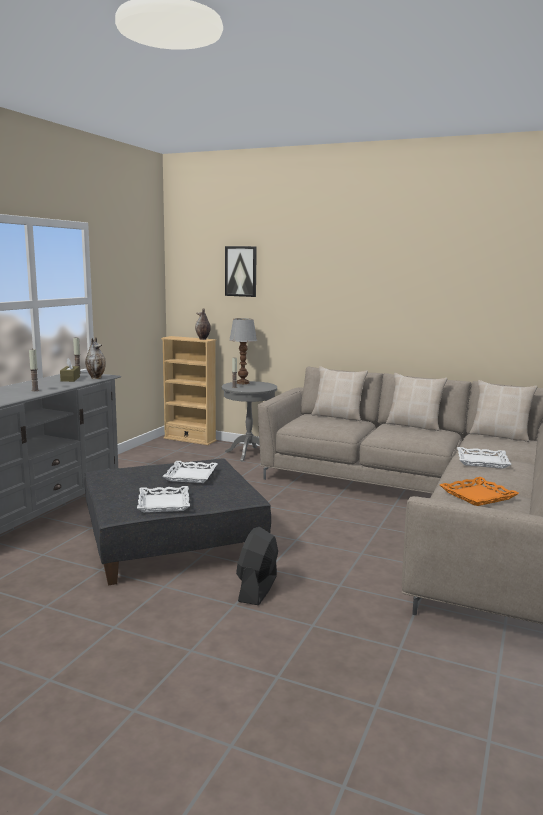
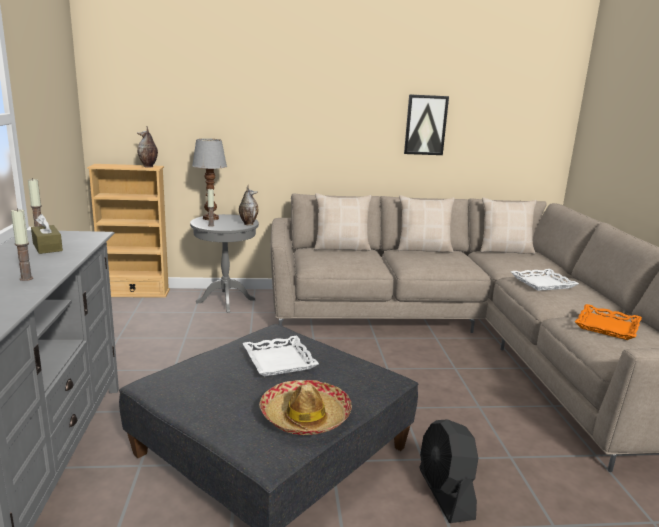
camera: 30 degrees left, 5 degrees up
(96, 377) = (85, 240): vase -> vase (248, 224)
(164, 503) = (304, 417): white tray -> hat
(241, 271) = (194, 78): picture -> picture (425, 125)

